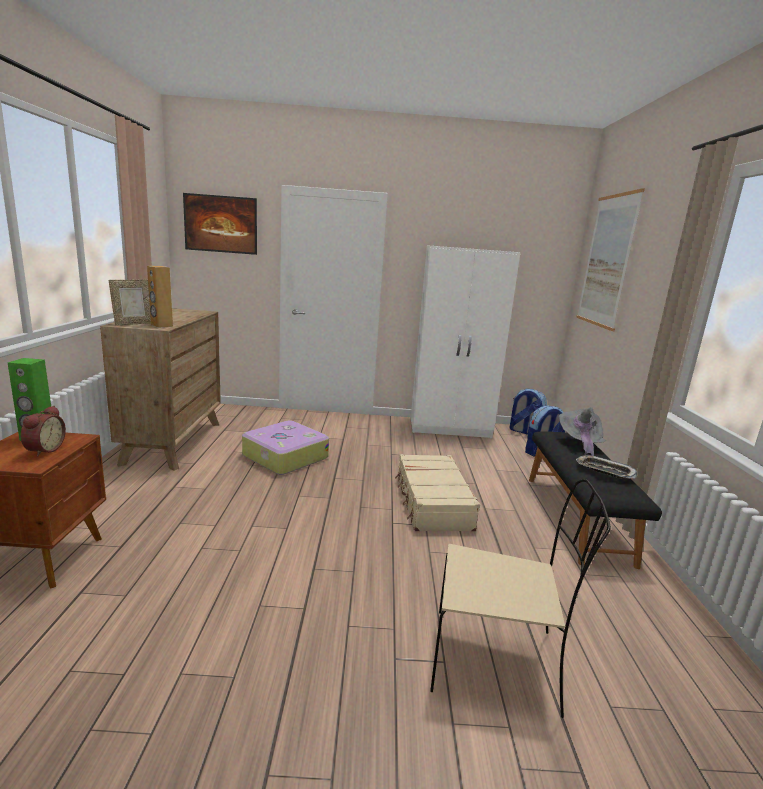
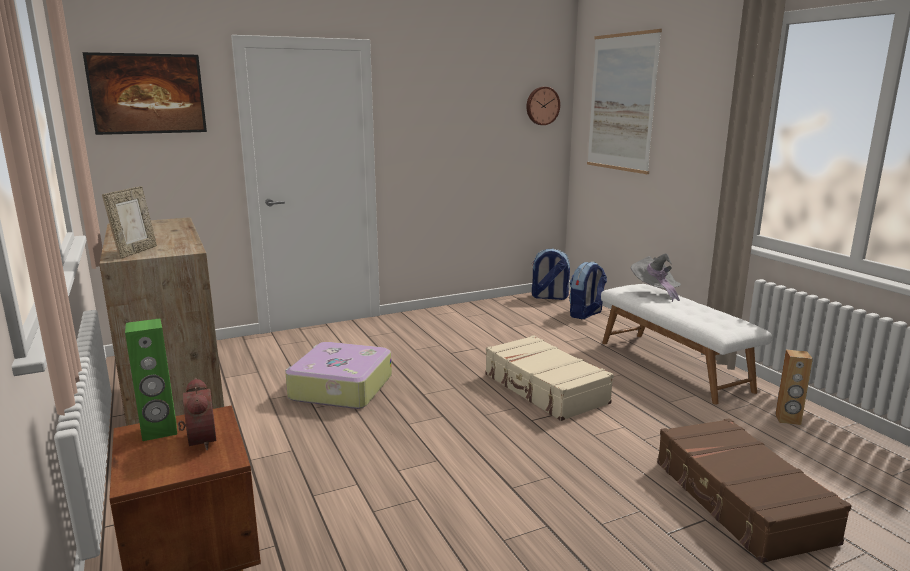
camera: 25 degrees left, 0 degrees up
(161, 325) = (178, 247): brown speaker -> brown speaker (788, 419)
(450, 428) = (478, 310): white wardrobe -> none
(498, 660) = (739, 501): beige chair -> brown suitcase
(544, 260) = (542, 106): none -> wall clock
(577, 517) = (673, 365): black bench -> white bench
(604, 471) = (703, 311): tray -> none

